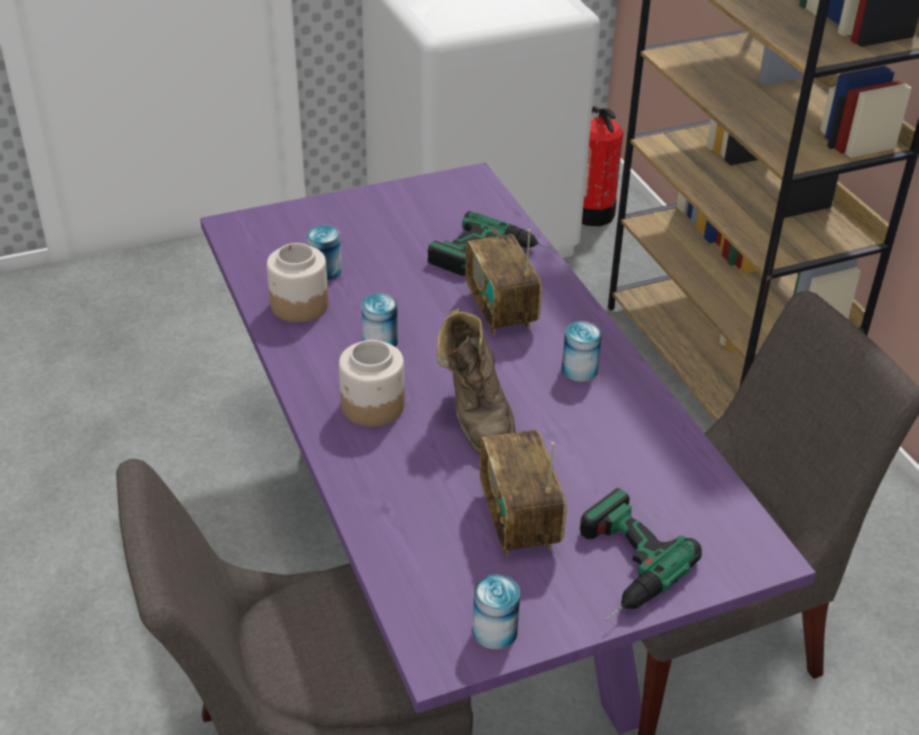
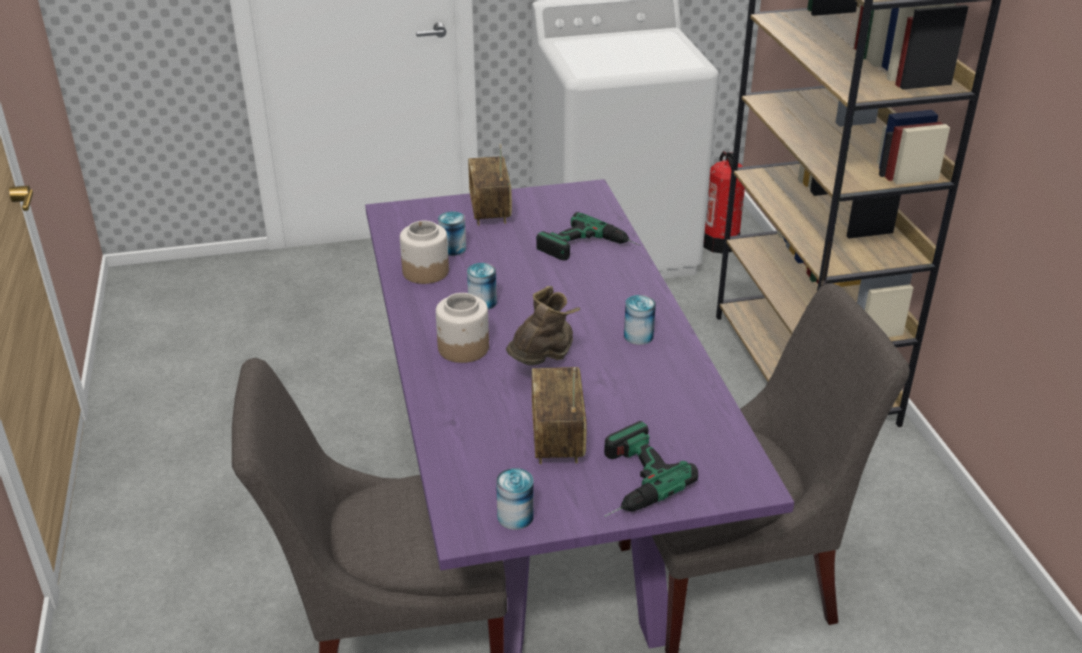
camera: 10 degrees right, 5 degrees down
(476, 416) = (544, 362): brown boot -> brown boot turned 150 degrees counterclockwise
(501, 310) = (586, 287): radio -> radio (490, 211)

